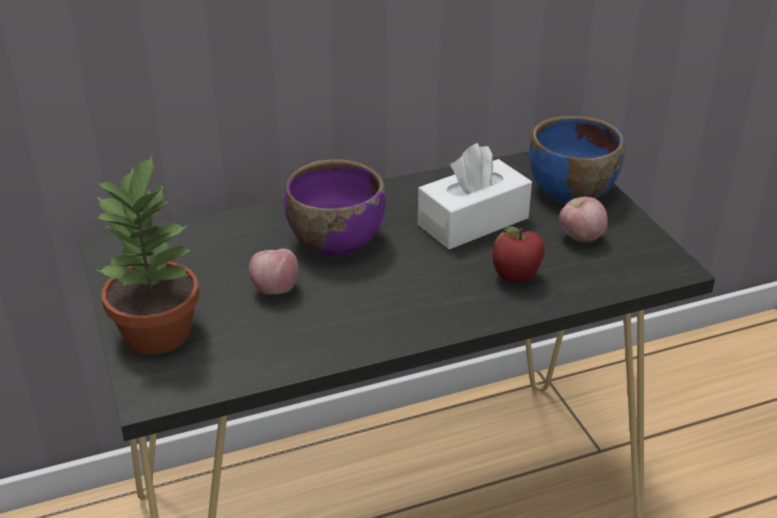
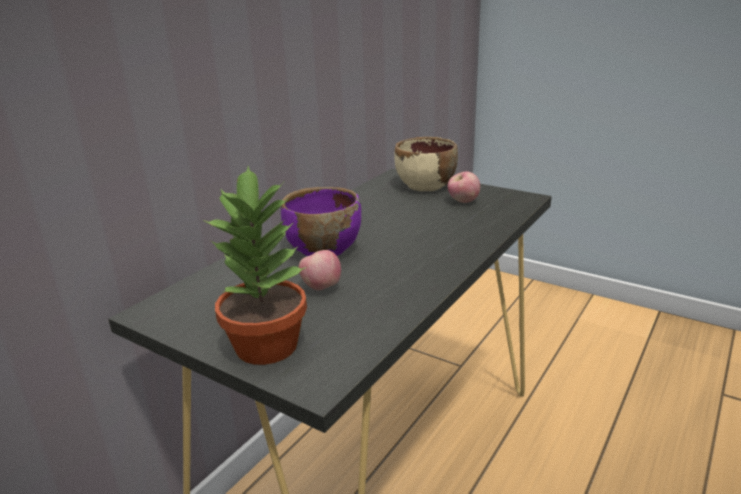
camera: 35 degrees left, 10 degrees down
(473, 221) = (394, 213): white tissue box -> none
(515, 278) = (459, 228): apple -> none
(570, 191) = (425, 186): blue bowl -> beige bowl

